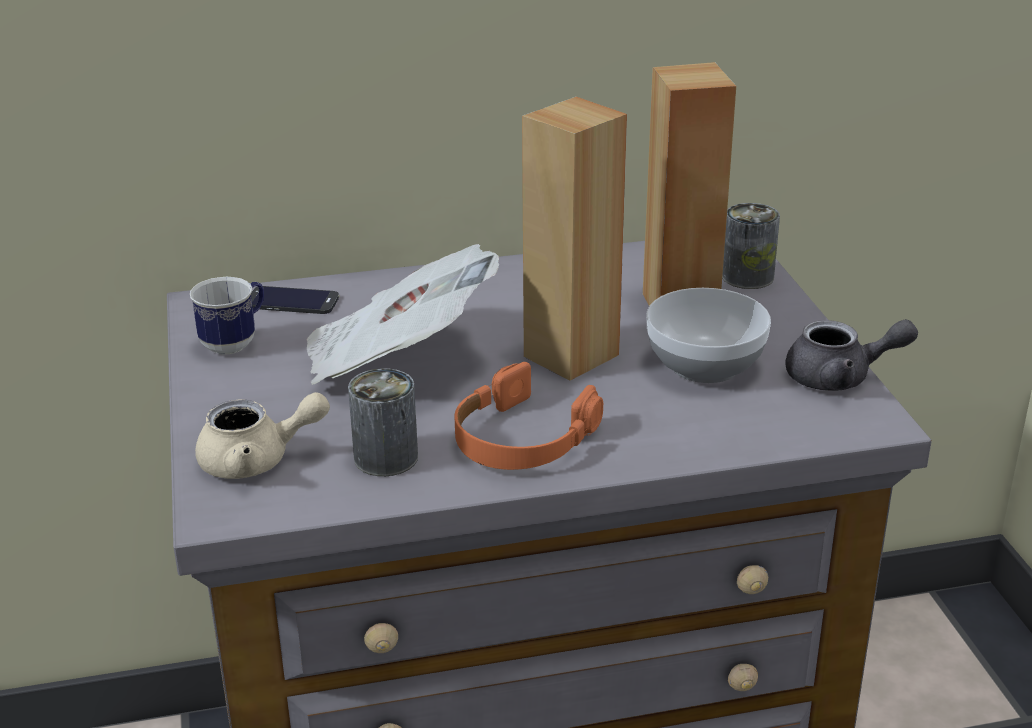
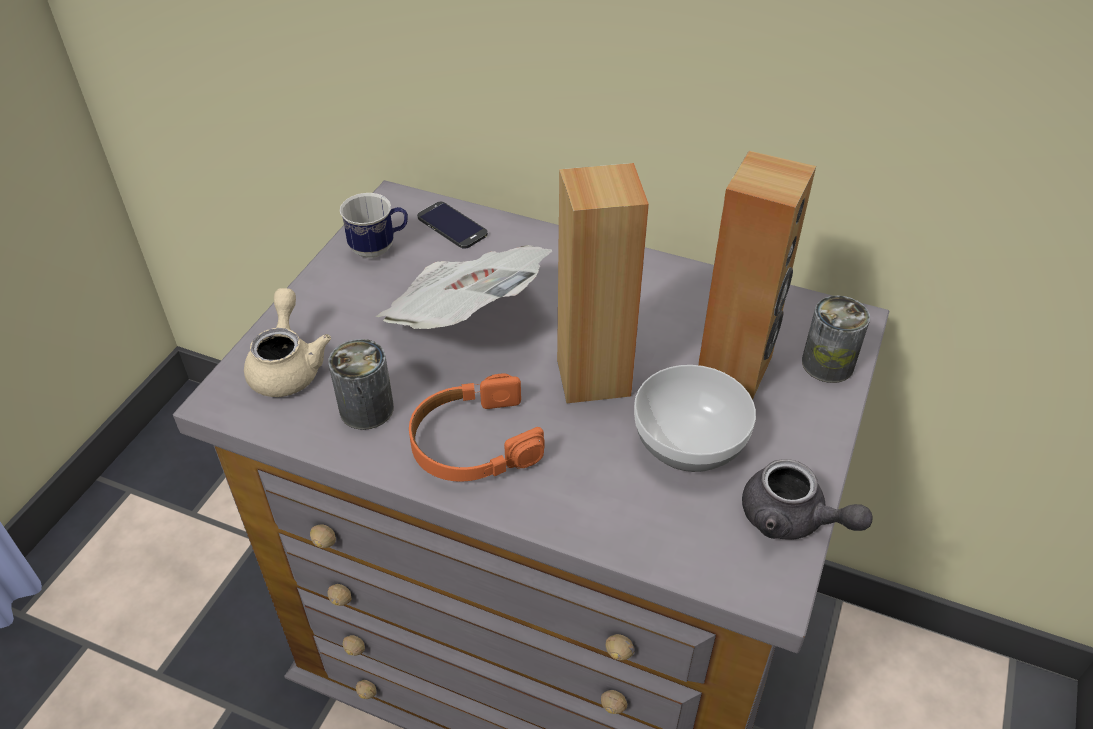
camera: 35 degrees right, 15 degrees up
(257, 460) = (288, 366): beige teapot -> beige teapot turned 120 degrees counterclockwise

